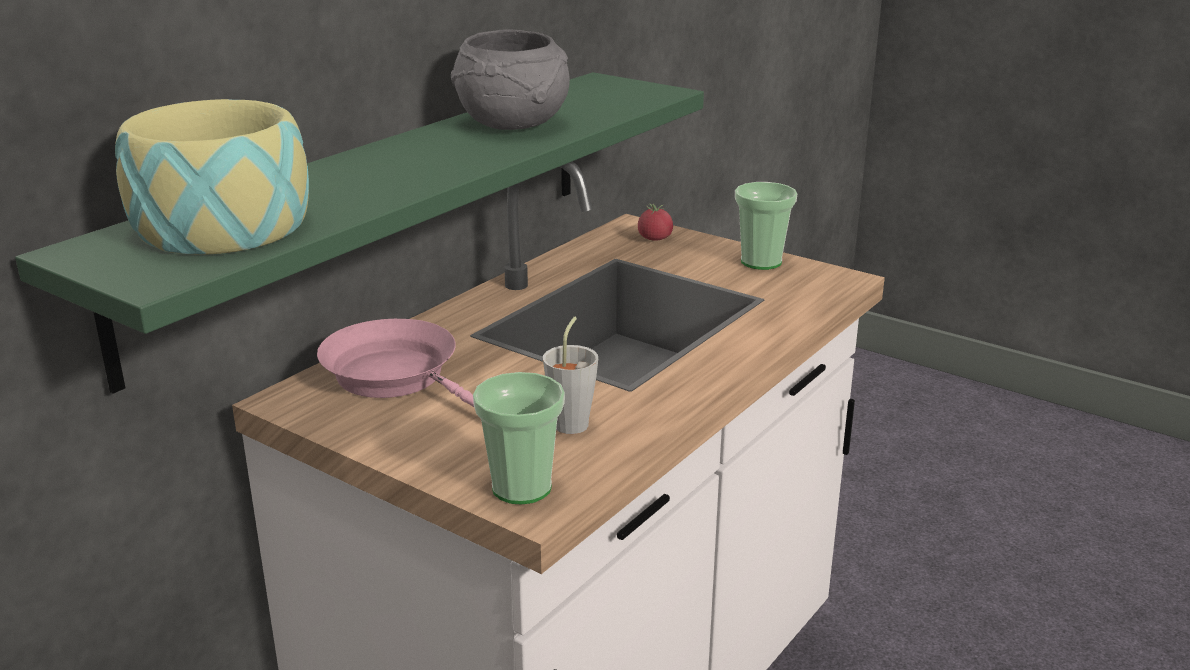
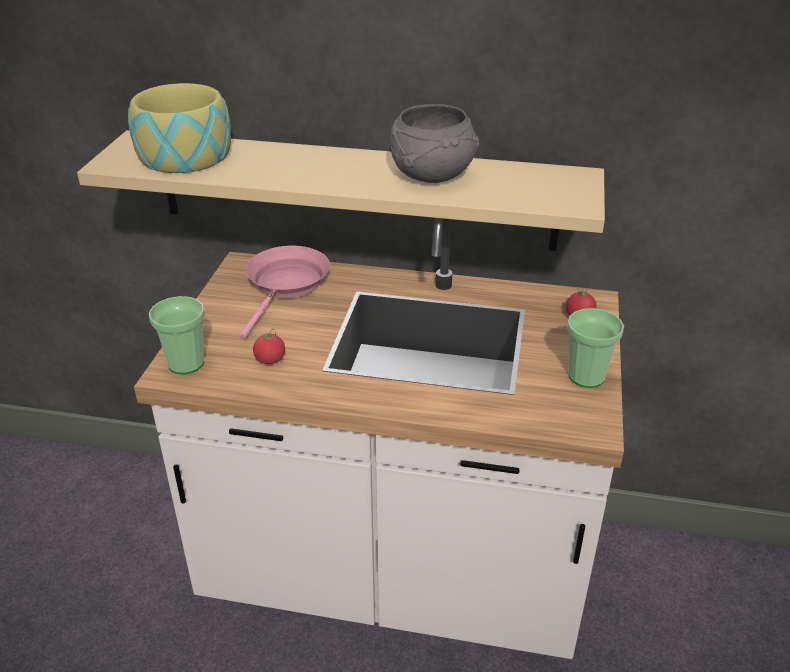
camera: 65 degrees right, 10 degrees up
(376, 209) = (355, 190): green shelf -> beige shelf
(573, 421) = (270, 359): grey cup -> tomato

